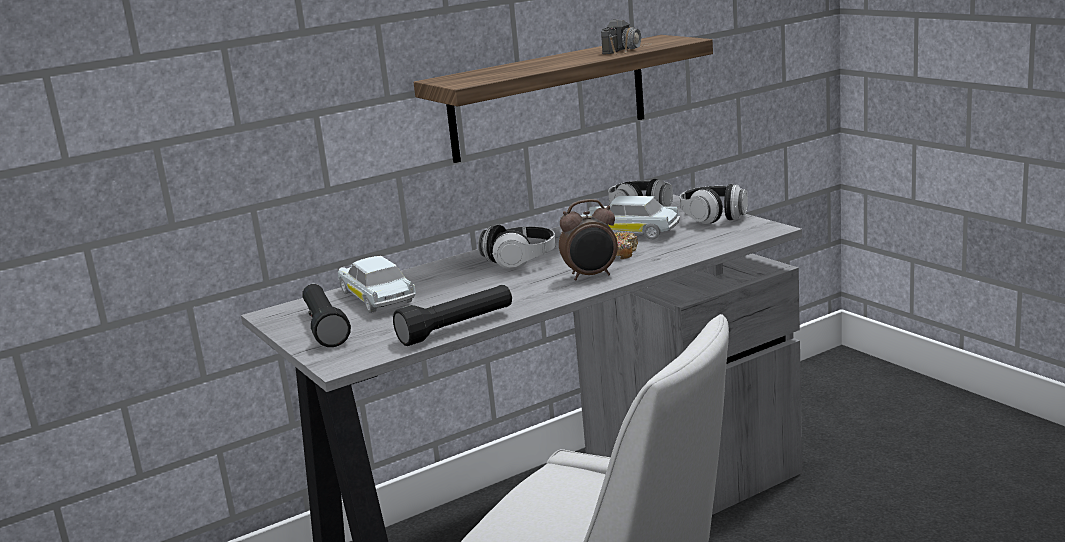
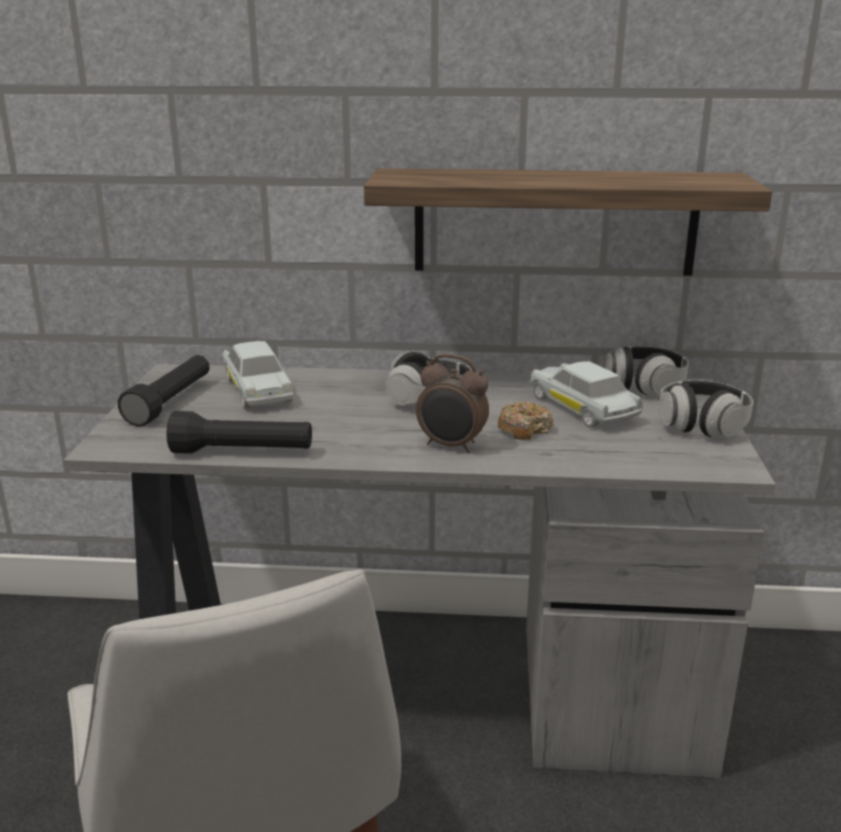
camera: 35 degrees right, 5 degrees up
(377, 298) = (258, 390): white toy car -> white toy car turned 150 degrees clockwise
(627, 49) = (647, 181): camera -> none

